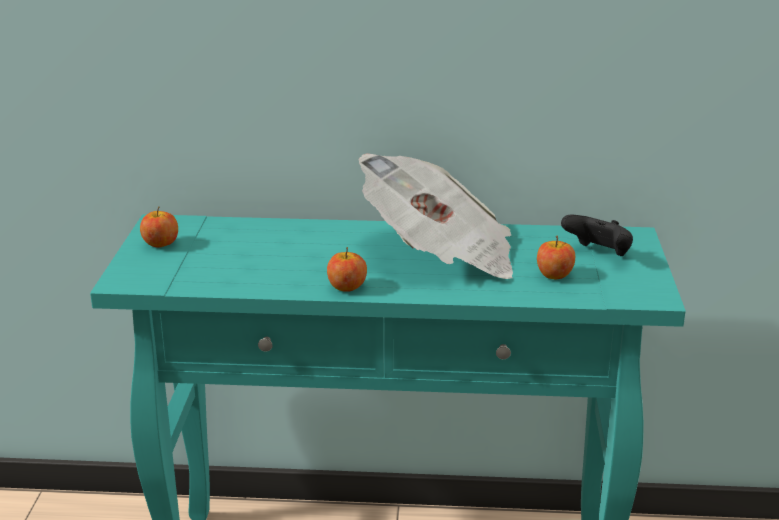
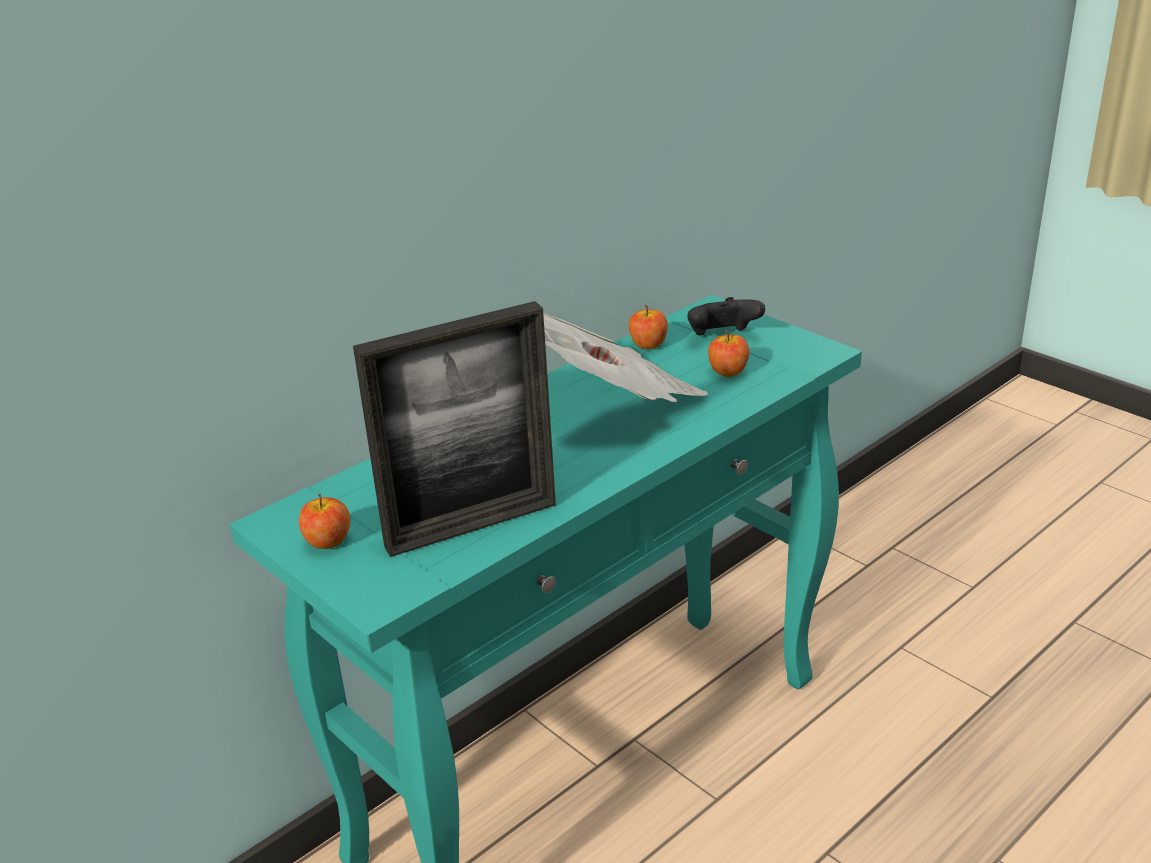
camera: 45 degrees left, 5 degrees up
(232, 274) = (471, 526): none -> picture frame
(347, 287) = (599, 476): apple -> apple (648, 345)

